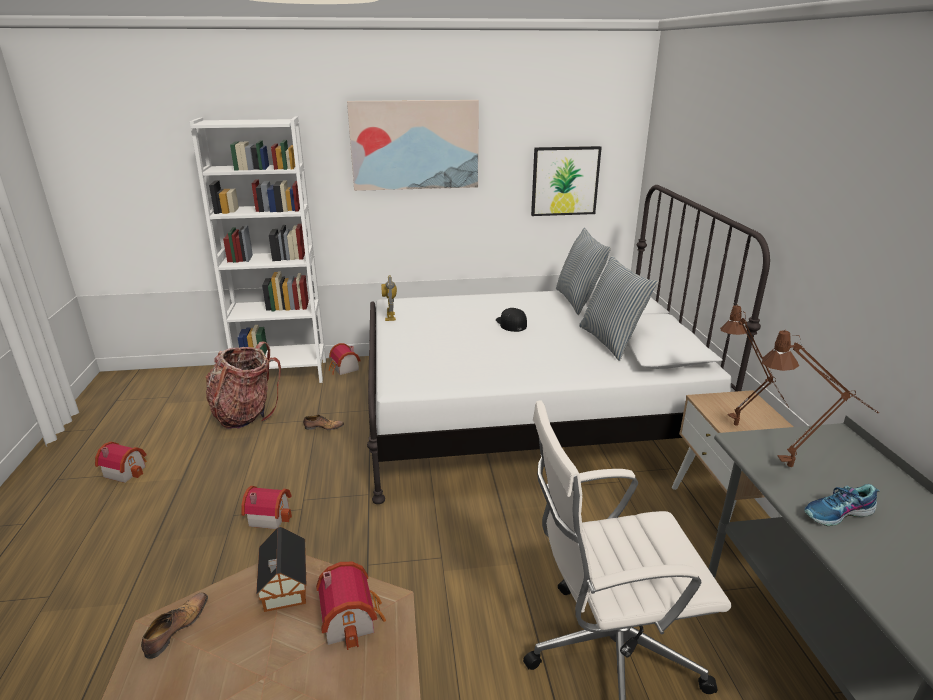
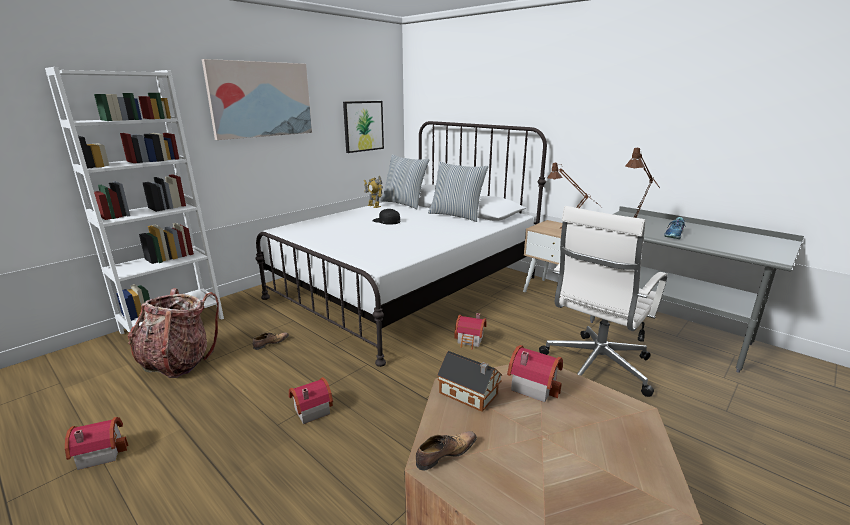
camera: 40 degrees left, 5 degrees down
(176, 629) = (444, 454): shoe -> shoe turned 75 degrees clockwise
(344, 369) = (231, 305): toy house -> toy house (470, 340)
(390, 316) = (295, 235): toy robot -> toy robot (374, 206)

